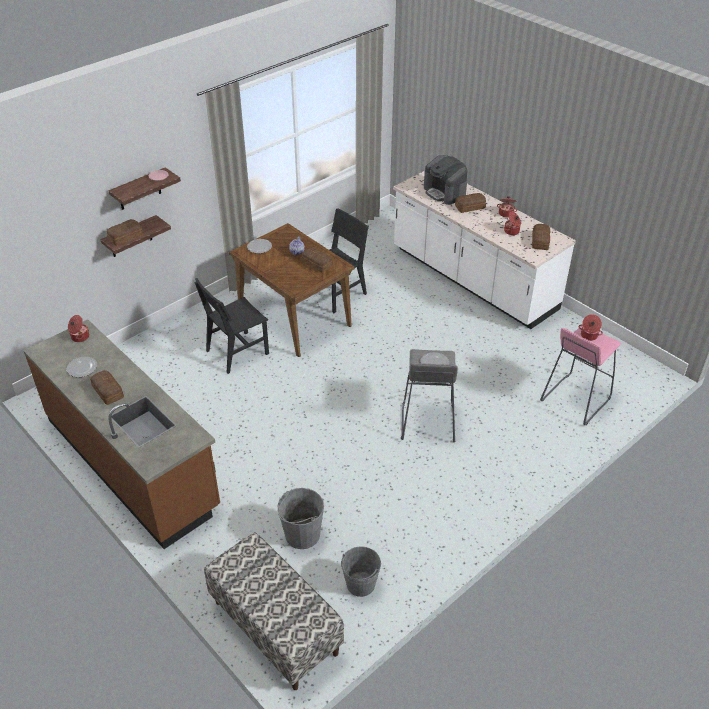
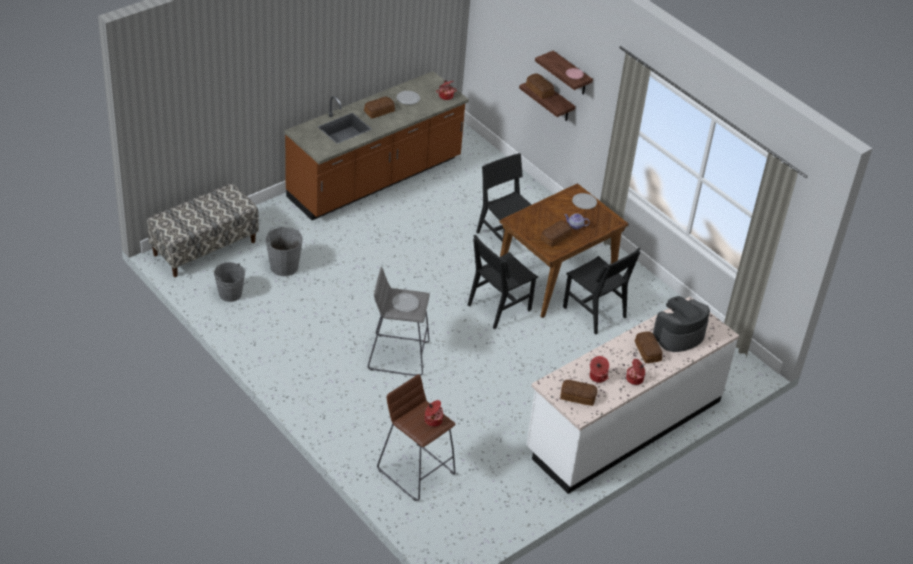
camera: 90 degrees right, 0 degrees up
(342, 353) = (499, 307): none -> black chair
(575, 399) = (416, 471): pink stool -> brown stool

